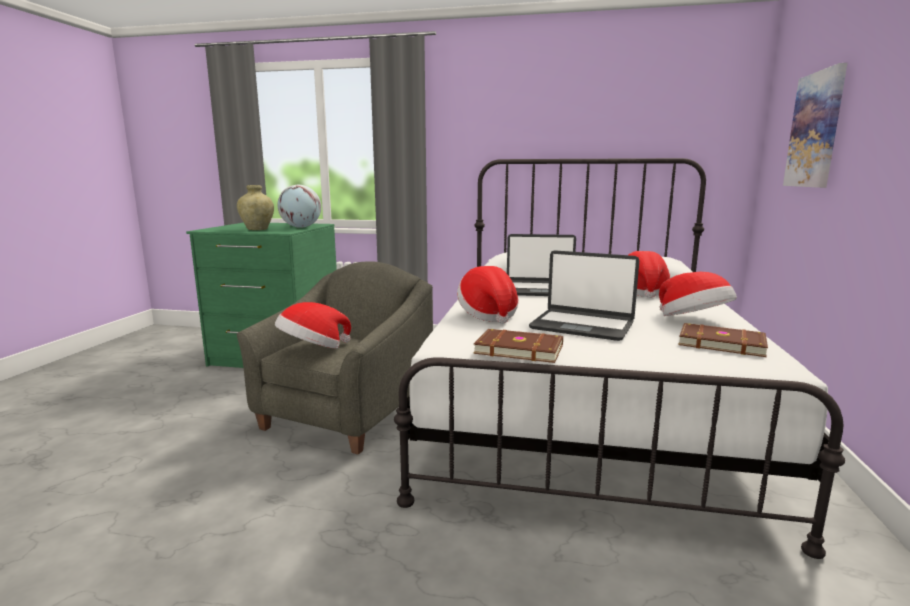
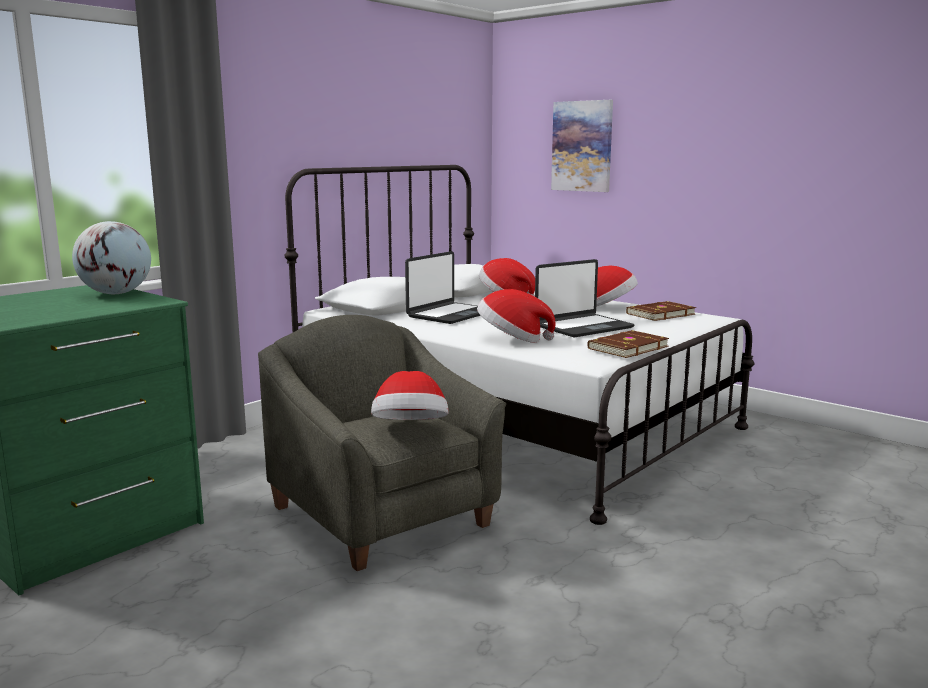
camera: 60 degrees left, 0 degrees up
(257, 229) = (82, 308): beige vase -> none

